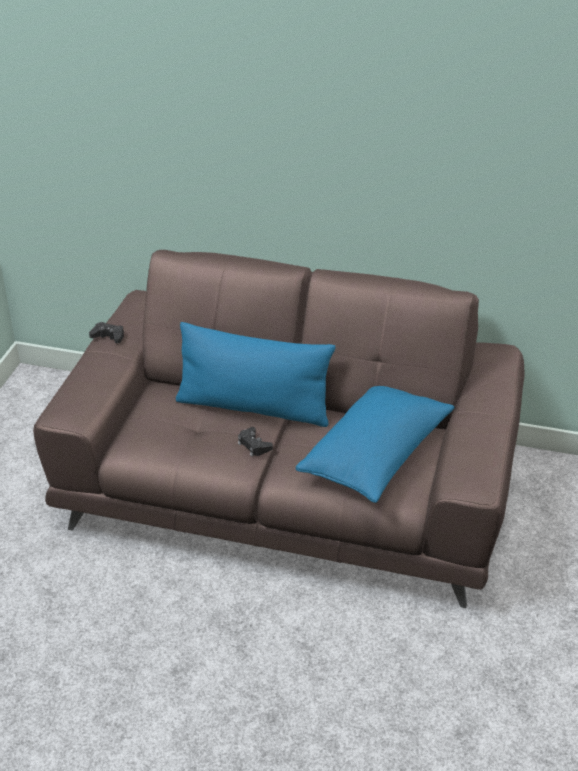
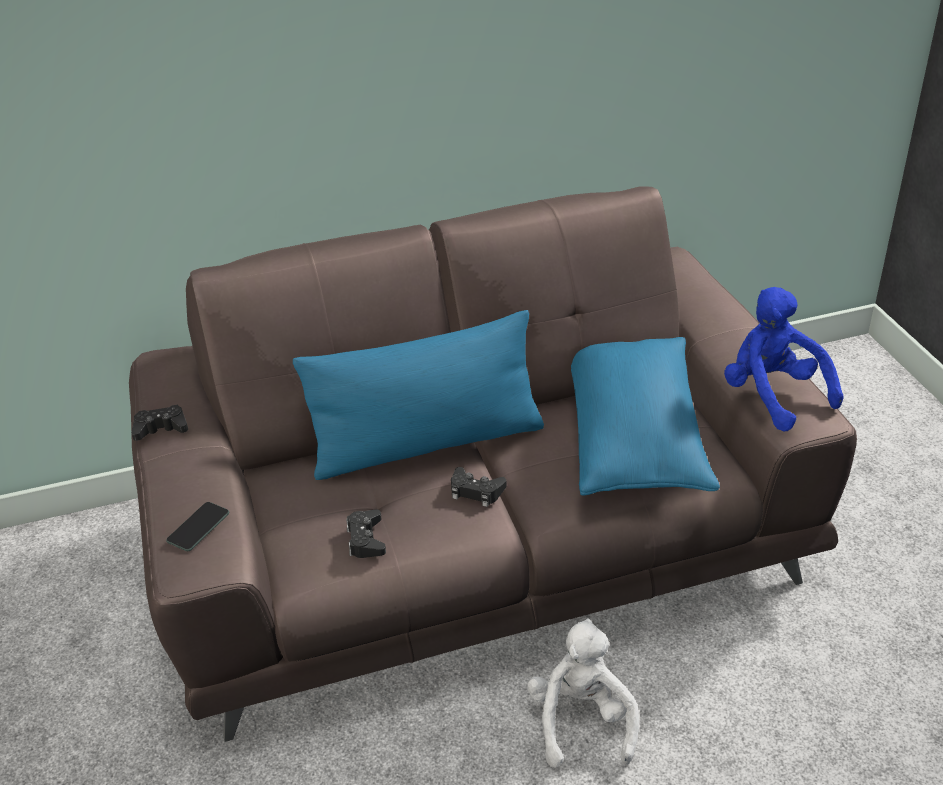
camera: 30 degrees left, 0 degrees up
(82, 396) = (198, 527): none -> phone
(172, 444) = (366, 539): none -> black game controller
(257, 614) = (581, 721): none -> white plush toy
(466, 463) = (773, 395): none -> blue plush toy

